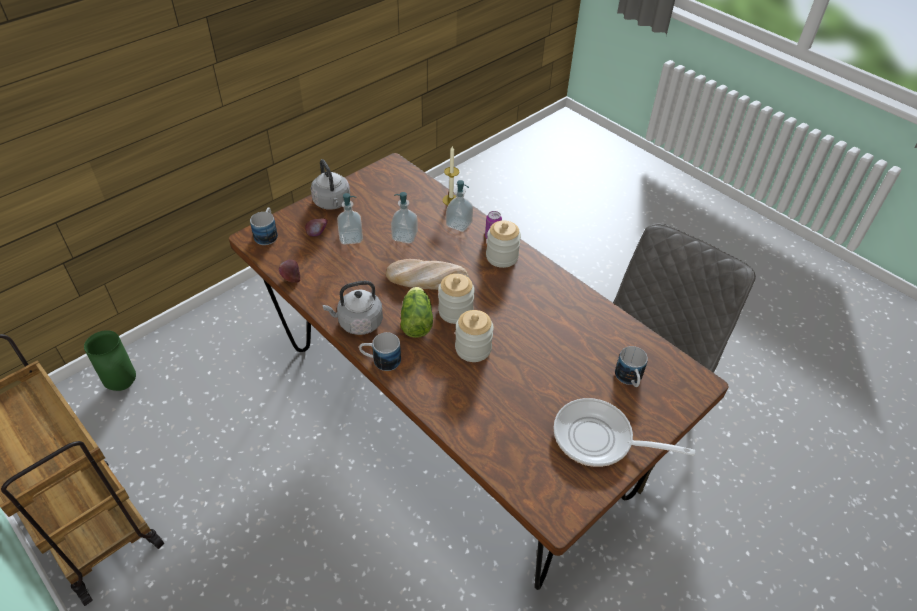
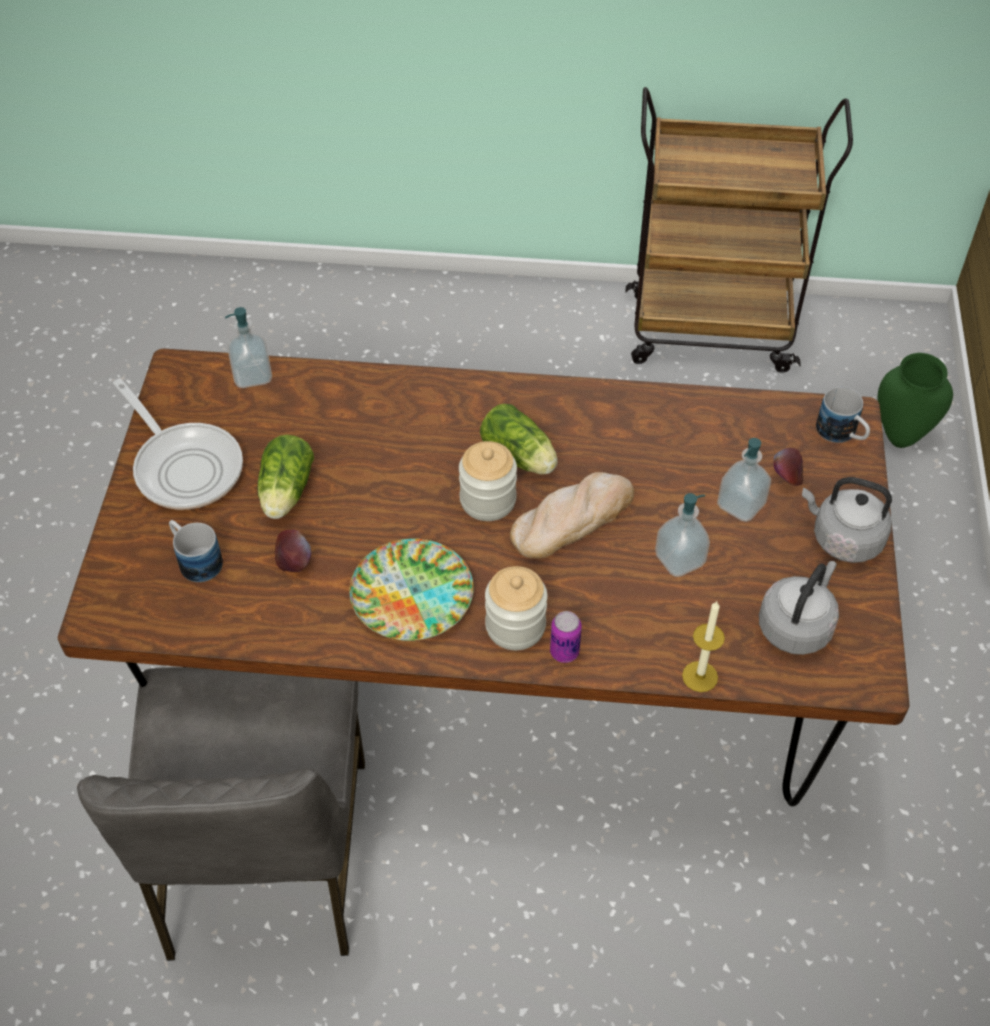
camera: 140 degrees right, 5 degrees up
(291, 279) = (724, 403): apple -> apple (294, 562)
(358, 323) = (580, 408): grey kettle -> grey kettle (796, 626)
(380, 360) = (503, 388): mug -> none
(459, 224) = (635, 638): soap dispenser -> soap dispenser (252, 375)
(473, 348) = (418, 469): jar -> none
(534, 295) = (412, 594): none -> plate
(554, 383) = (285, 494): none -> lettuce
(599, 439) = (185, 466): frying pan -> frying pan turned 75 degrees clockwise

